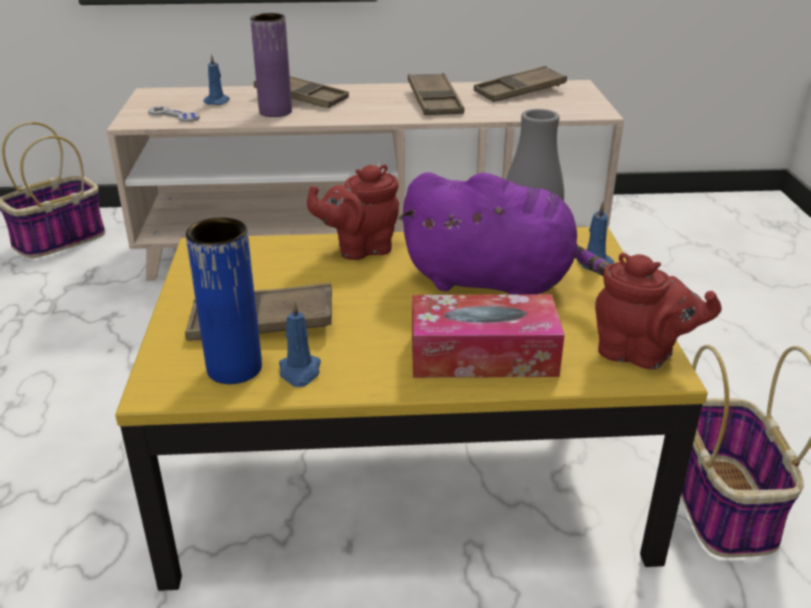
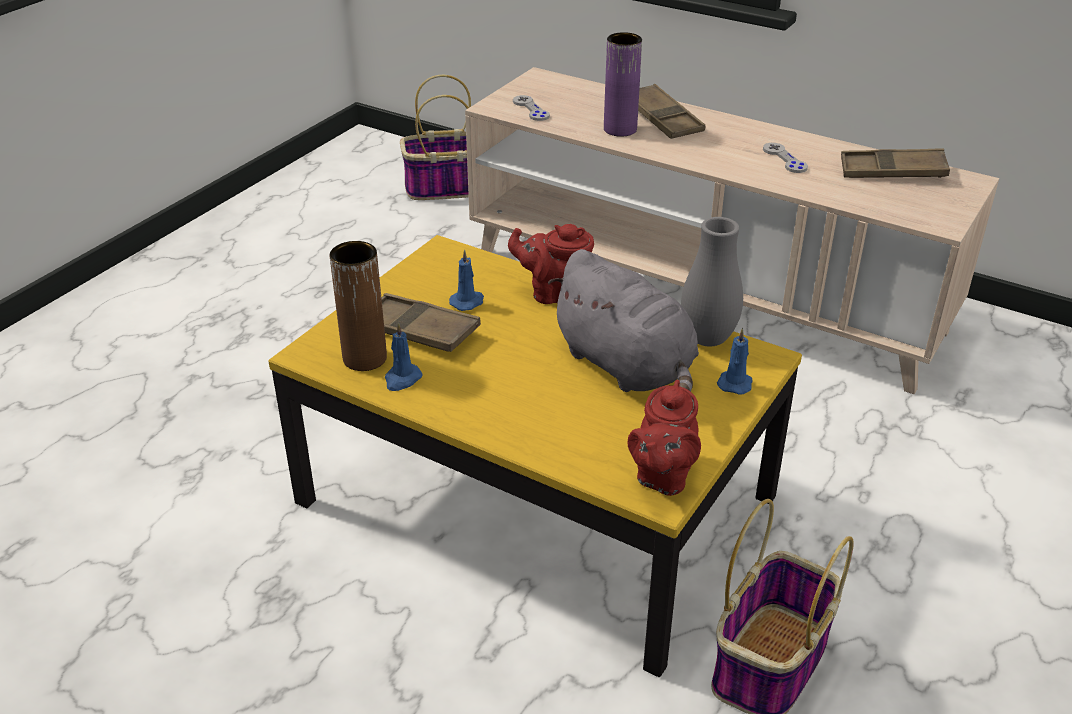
camera: 35 degrees right, 5 degrees up
(217, 101) = (583, 102): blue candle -> blue candle (468, 302)
(234, 368) = (365, 358): blue vase -> brown vase
(434, 101) = (784, 159): brown tray -> grey game controller
(483, 355) = (540, 422): tissue box -> none
(495, 282) = (627, 367): purple plush toy -> grey plush toy
(641, 355) = (662, 477): red teapot -> red teapot turned 45 degrees clockwise

